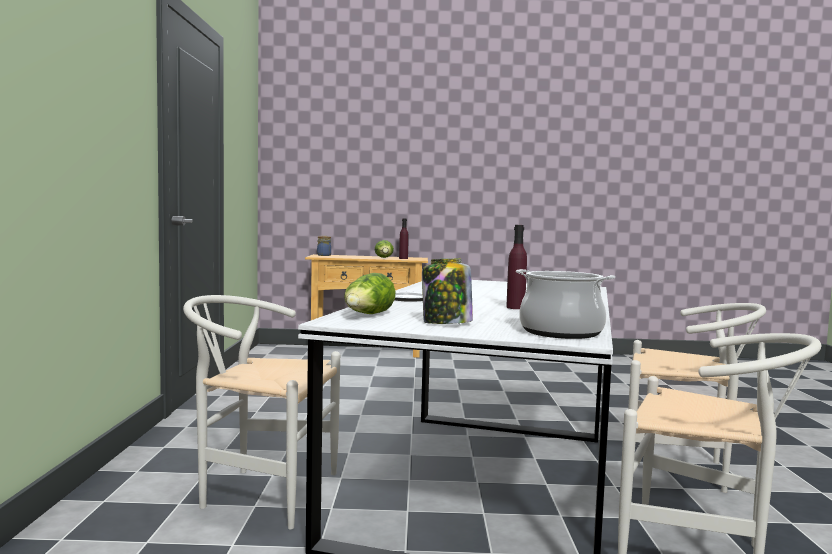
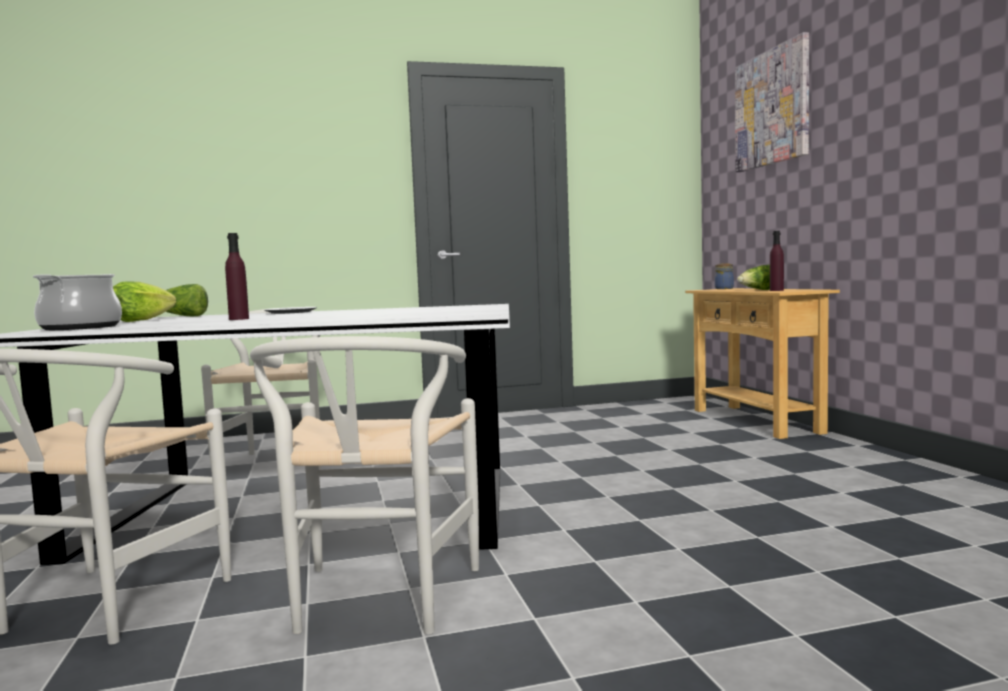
camera: 75 degrees right, 0 degrees up
(359, 126) = (772, 108): none -> picture
(446, 323) = (140, 321): jar -> lettuce

